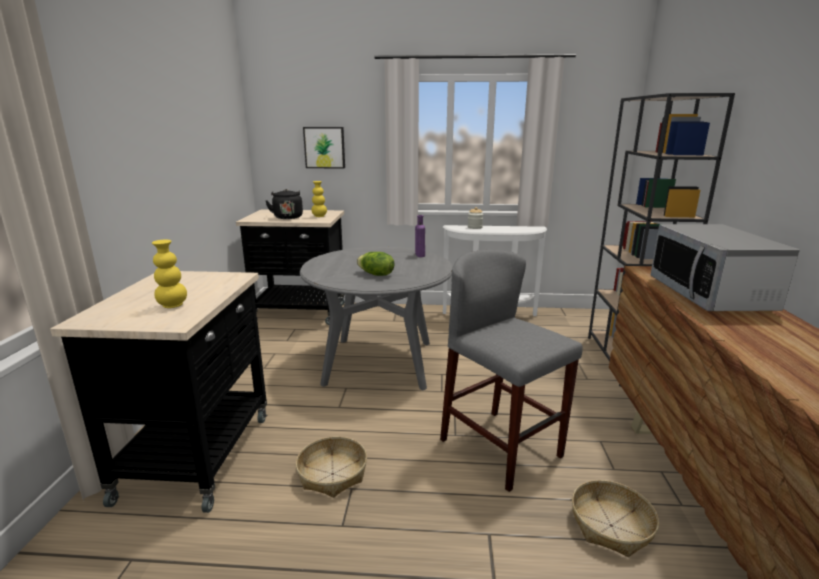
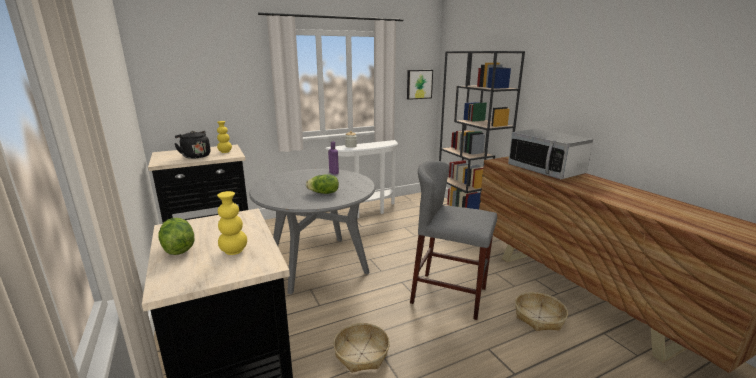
camera: 30 degrees left, 0 degrees up
(140, 293) = (178, 249): none -> lettuce
(324, 147) = (214, 90): picture -> picture (419, 84)

